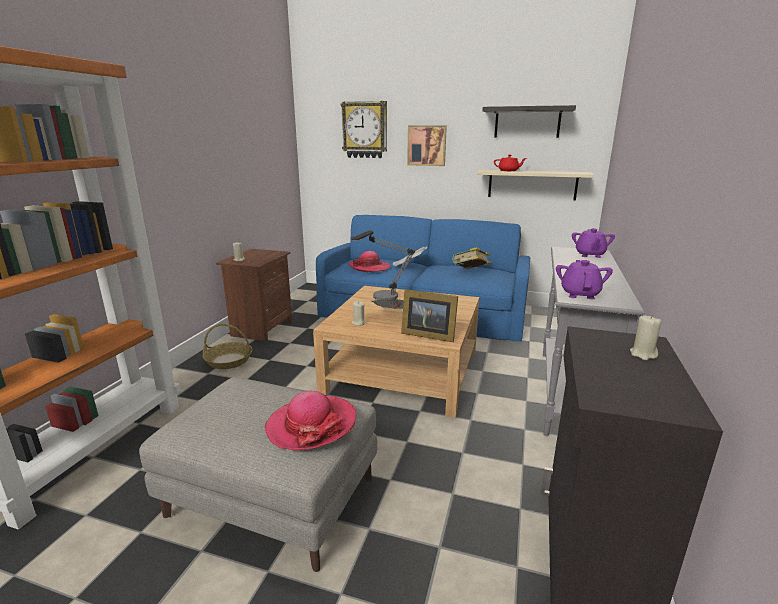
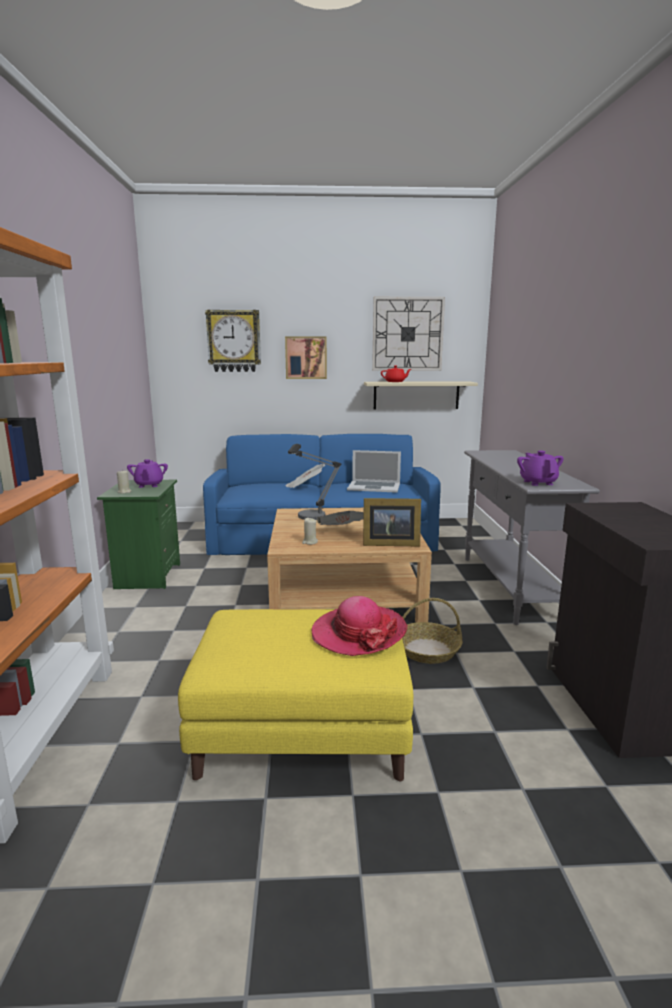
camera: 20 degrees left, 5 degrees down
(228, 361) = (134, 614): basket -> basket (427, 650)
(261, 328) = (147, 576): brown nightstand -> green nightstand
(270, 497) = (300, 732): grey ottoman -> yellow ottoman
(369, 267) = (264, 492): hat -> none
(470, 272) = (374, 487): book -> laptop
(527, 122) = (407, 334): shelf -> wall clock
(589, 255) = (505, 454): purple teapot -> purple teapot (149, 485)
(643, 354) = (642, 513): beige candle -> none

